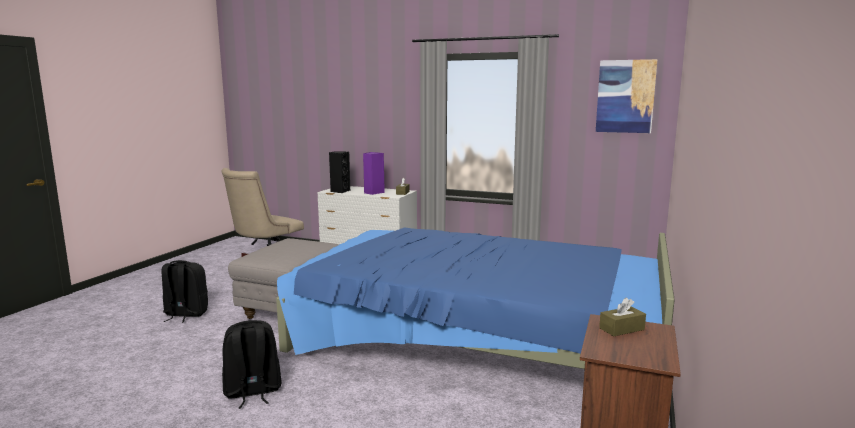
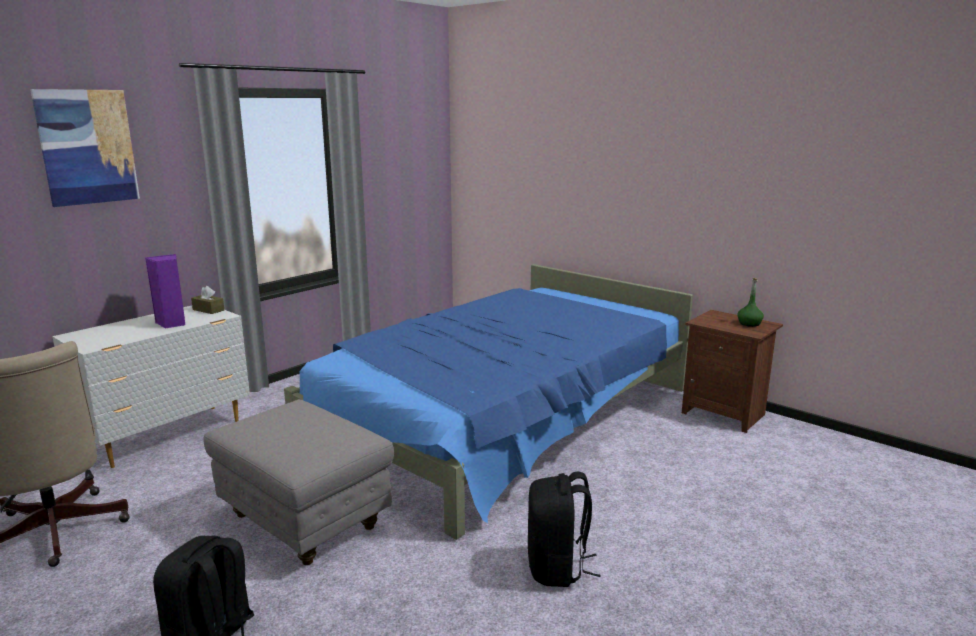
camera: 70 degrees left, 5 degrees up
(340, 191) = (114, 340): black speaker -> none
(621, 329) = (716, 321): brown tissue box -> none
(625, 96) = (415, 141): picture -> picture (87, 147)
(640, 349) = (749, 323): none -> green bottle

